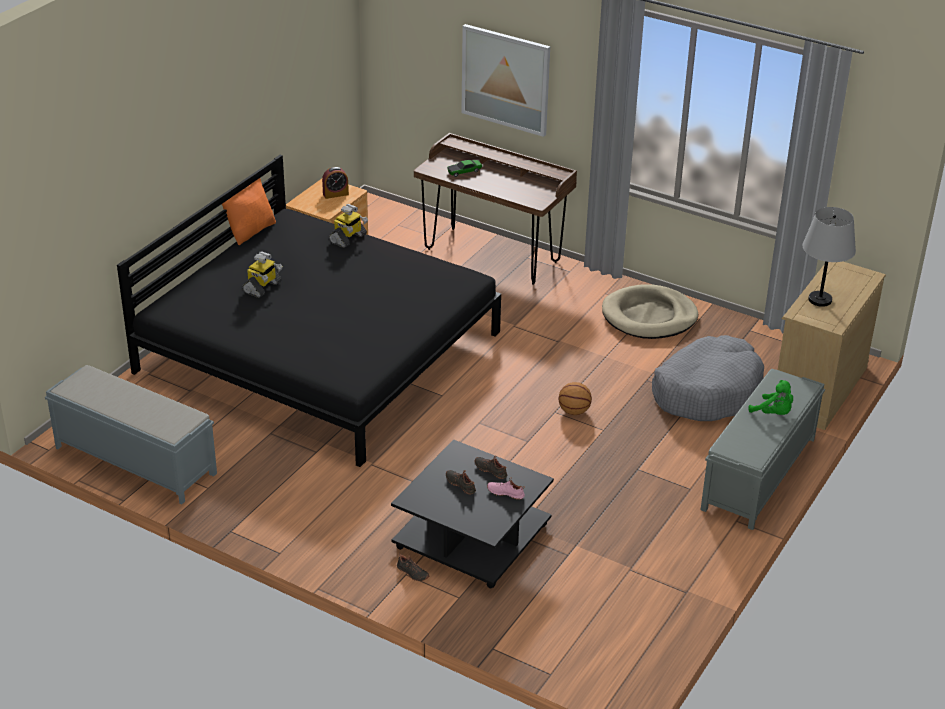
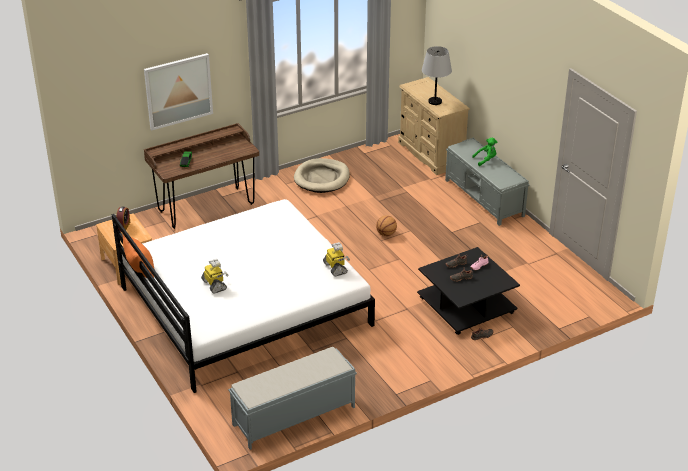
camera: 60 degrees left, 0 degrees up
(319, 351) = (244, 305): black bed -> white bed
(348, 239) = (191, 235): toy robot -> toy robot (335, 268)
(706, 391) = (405, 186): grey dog bed -> none

